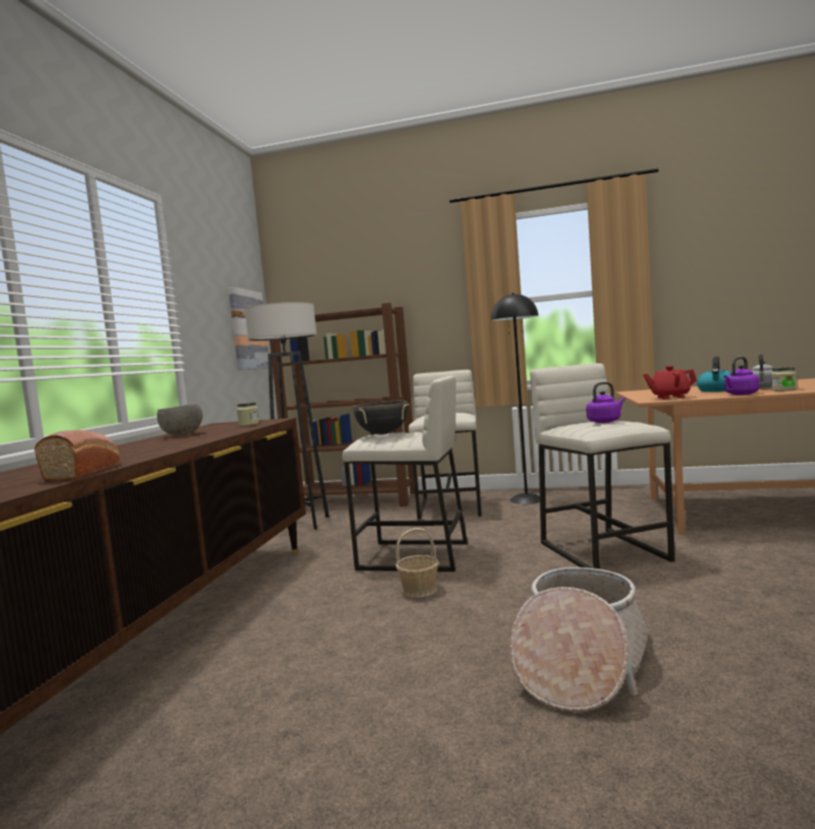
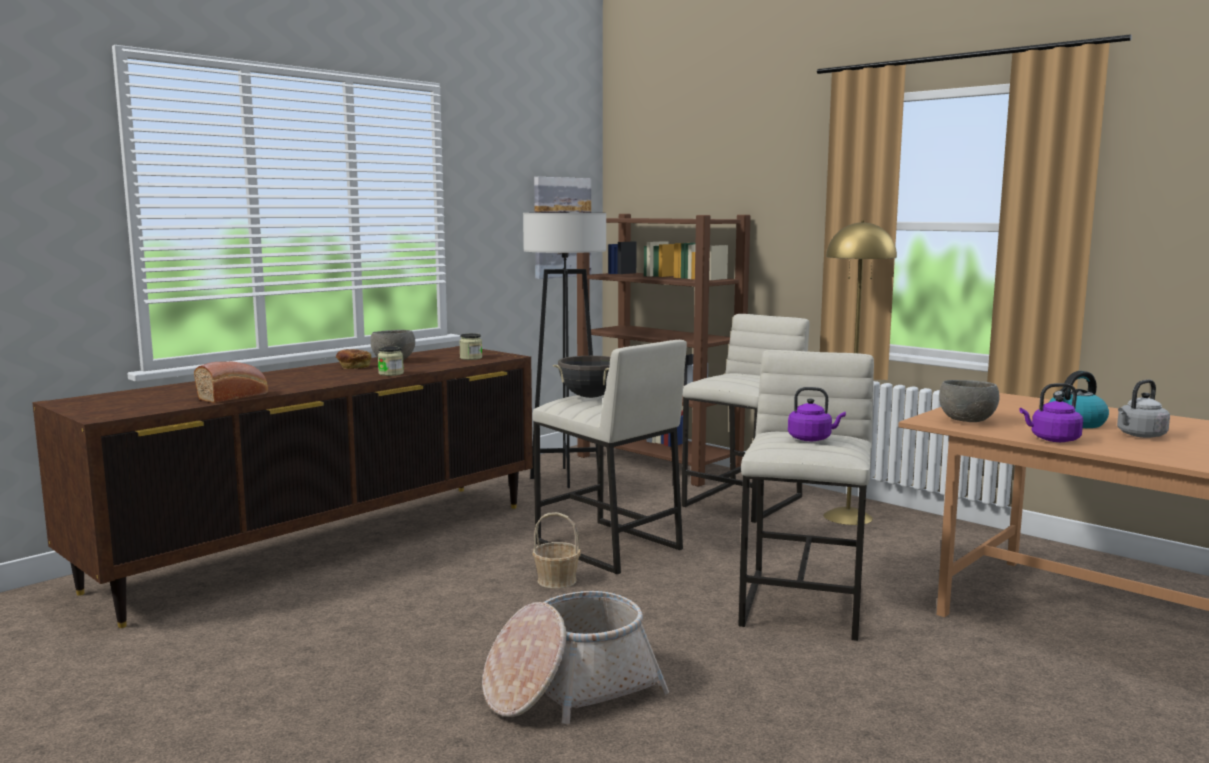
camera: 30 degrees right, 5 degrees up
(153, 442) = (353, 367): none -> bread
(526, 499) = (848, 517): black floor lamp -> yellow floor lamp
(670, 397) = (968, 421): red teapot -> grey bowl
(783, 390) = (1136, 446): jar -> jar (391, 374)

